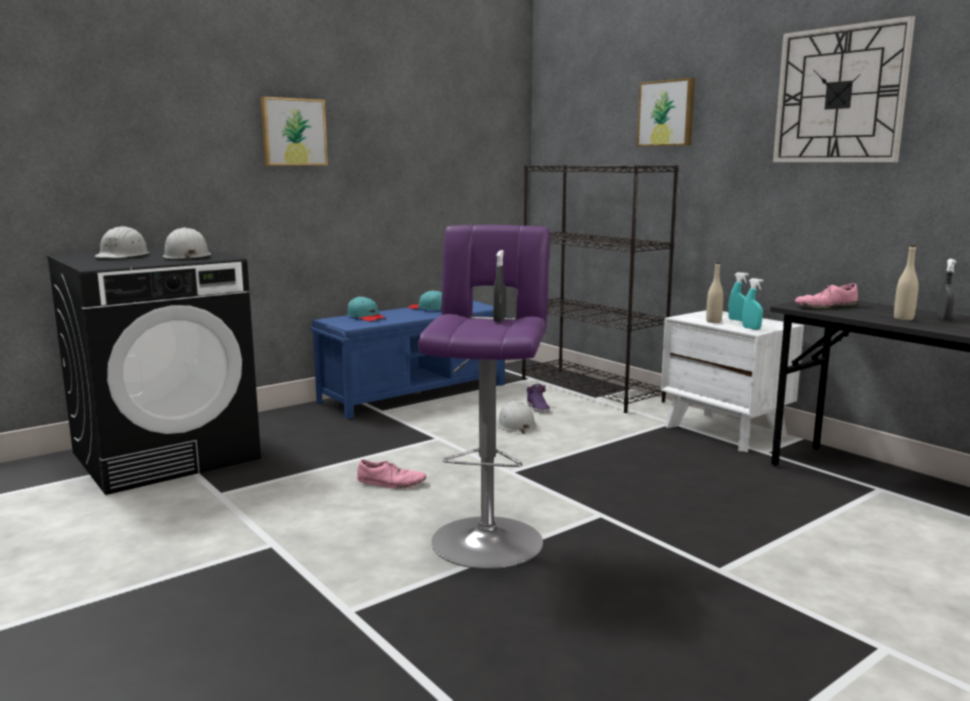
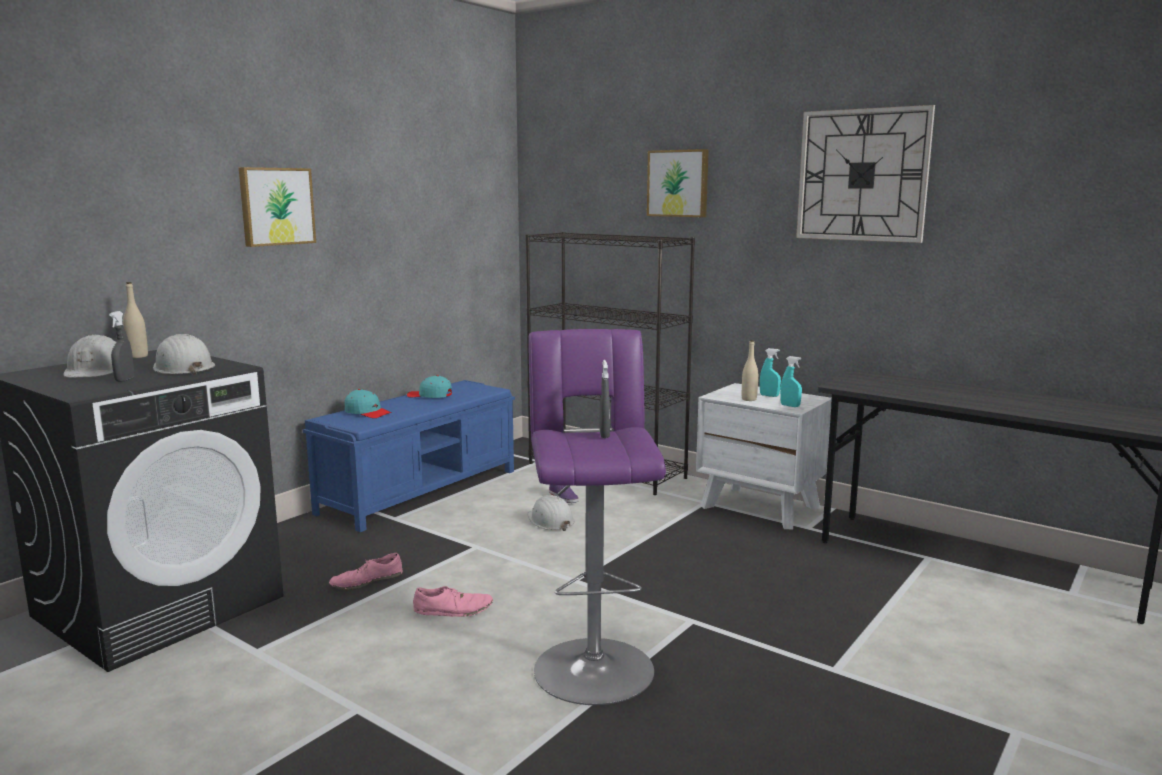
camera: 15 degrees left, 0 degrees up
(825, 306) = (867, 384): pink shoe -> pink shoe (366, 581)
(903, 318) = (946, 395): beige bottle -> beige bottle (138, 356)
(943, 318) = (979, 393): grey spray bottle -> grey spray bottle (125, 380)

